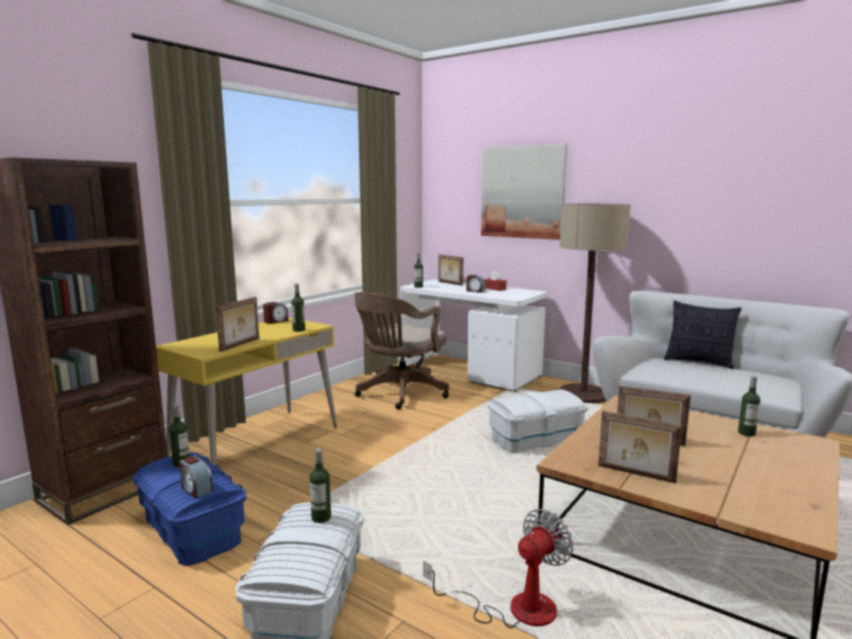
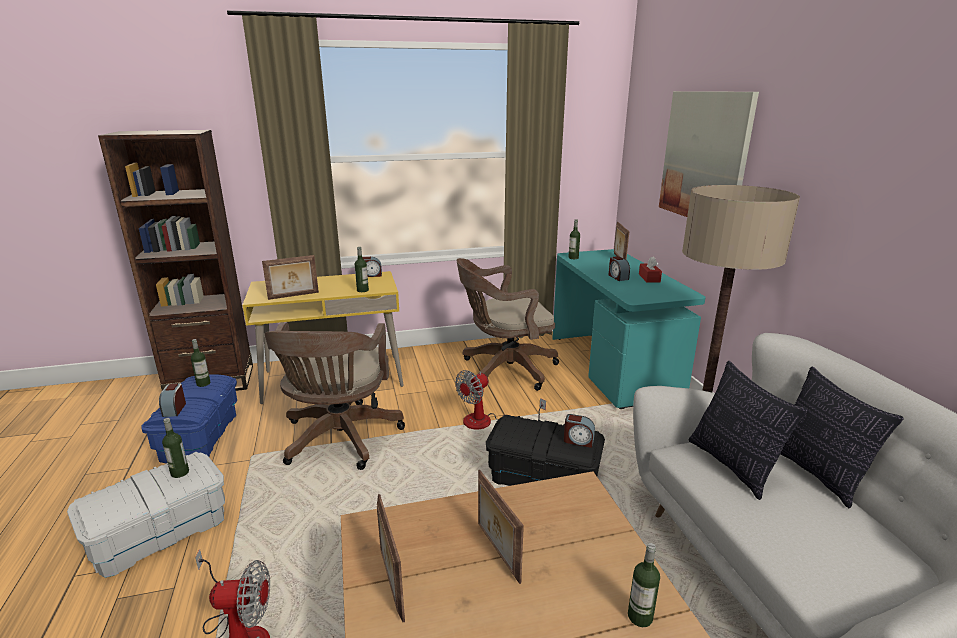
camera: 40 degrees right, 10 degrees up
(352, 477) = (339, 440): none -> brown office chair
(447, 426) = (488, 423): none -> fan
(470, 372) = (613, 367): white desk -> turquoise desk
(535, 439) = (543, 477): white storage box -> black storage box
(562, 395) = (578, 440): none -> alarm clock
(669, 369) = (733, 466): none -> pillow

